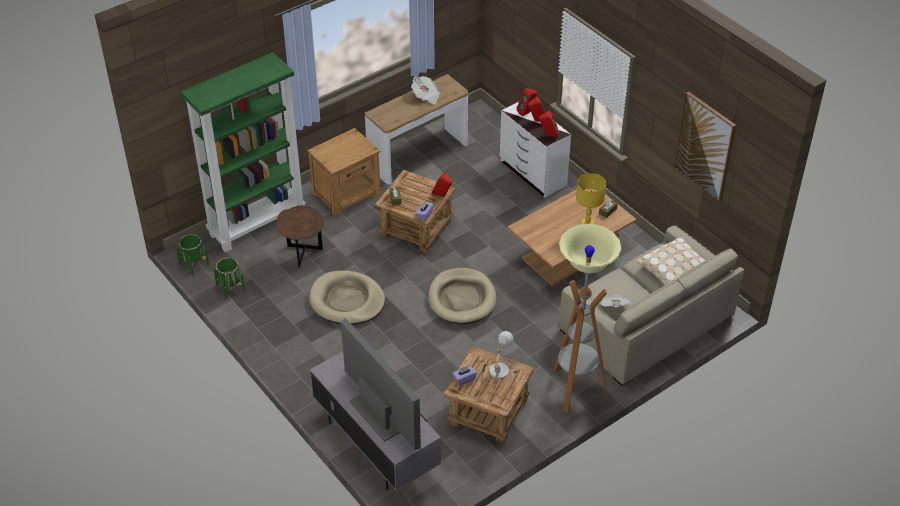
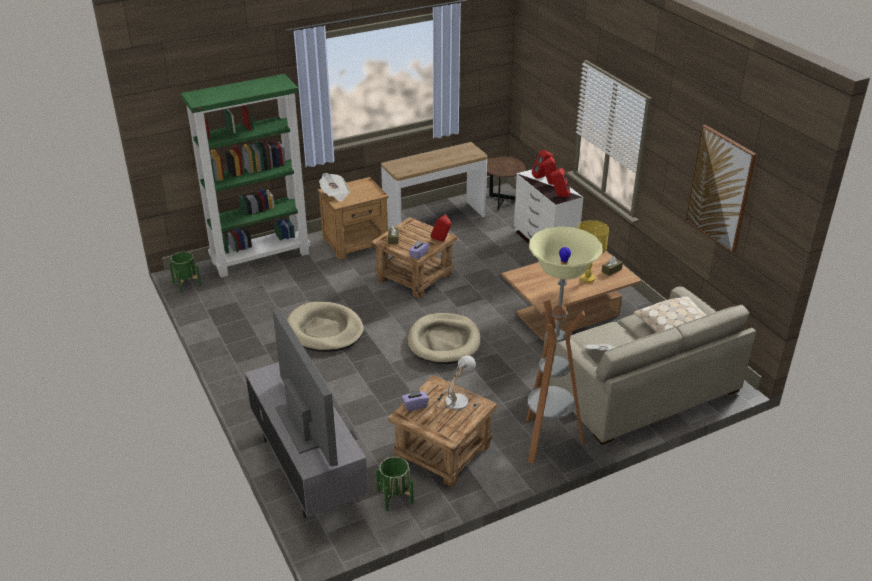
camera: 10 degrees right, 10 degrees down
(230, 288) = (213, 307): green planter -> green planter (394, 497)
(303, 255) = (295, 288): brown side table -> brown side table (502, 203)
(426, 96) = (445, 156): newspaper -> newspaper (335, 194)

